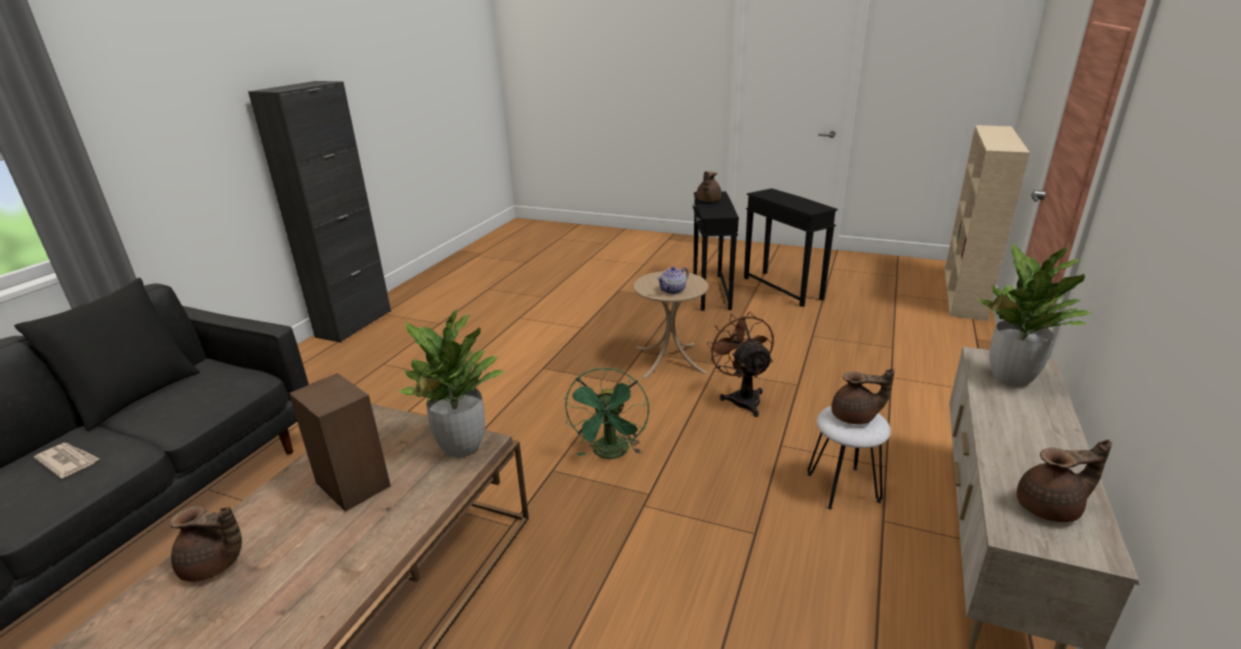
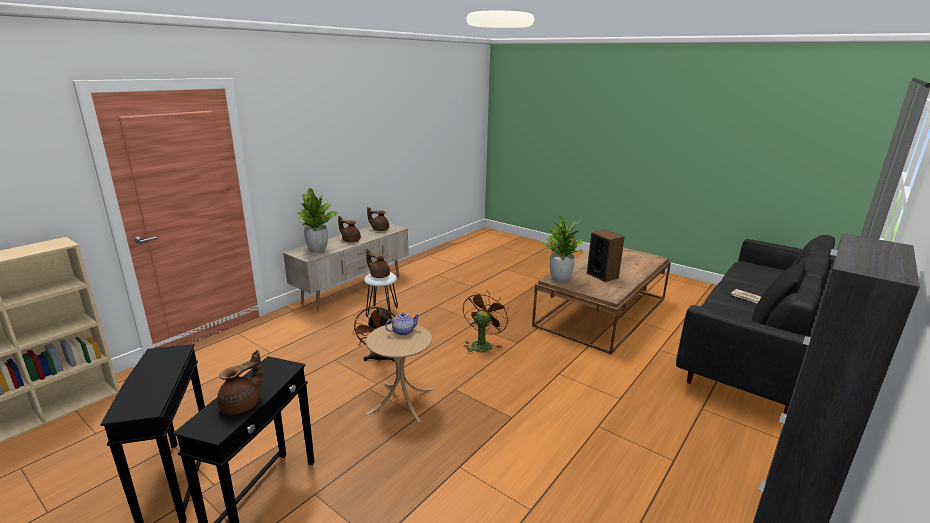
camera: 165 degrees left, 5 degrees down
(214, 566) = (636, 265): brown teapot -> brown teapot (350, 240)
(611, 454) = (482, 344): green fan -> brown fan

